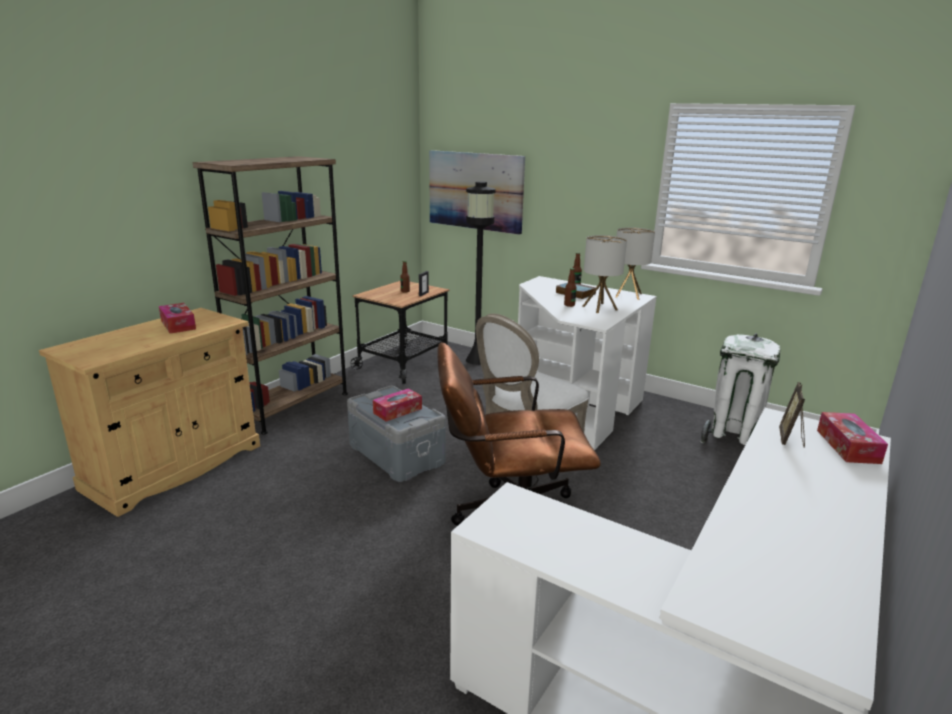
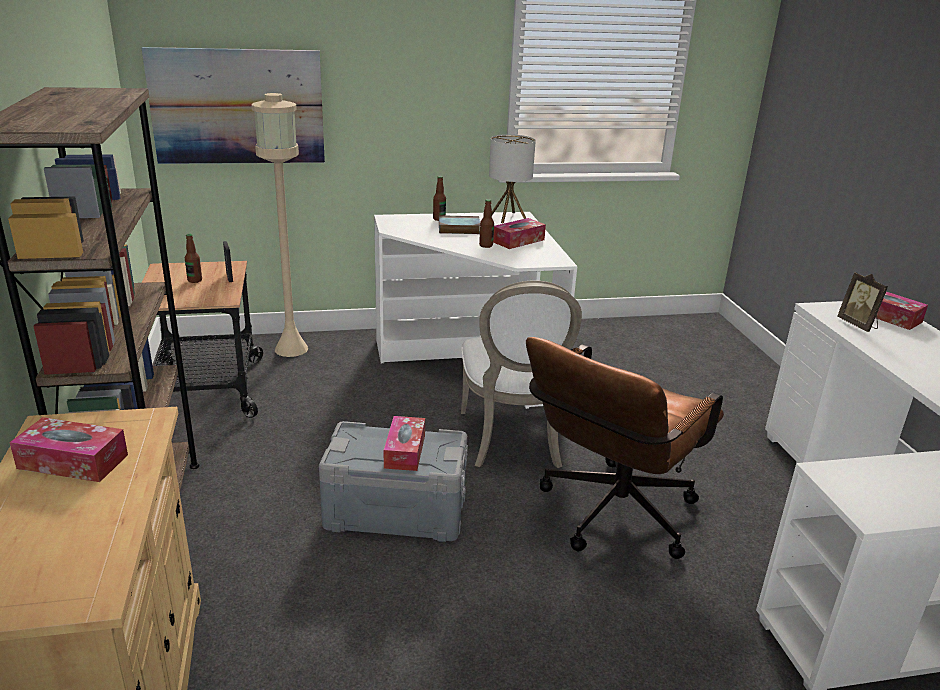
camera: 45 degrees left, 5 degrees up
(477, 360) = (291, 349): black floor lamp -> beige floor lamp
(600, 308) = (518, 241): table lamp -> tissue box
(732, 438) = (634, 343): white trash can -> none

